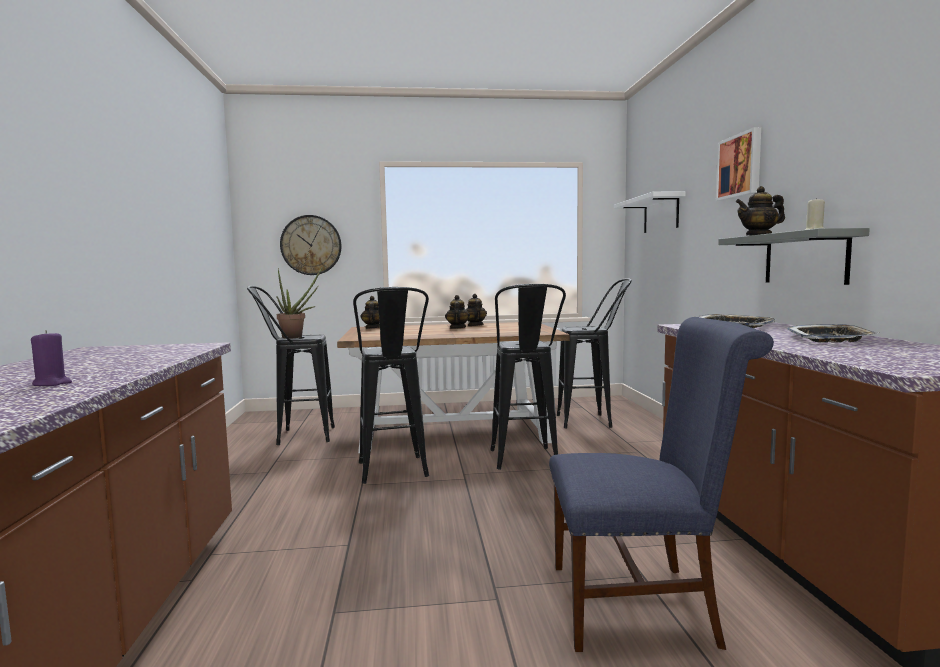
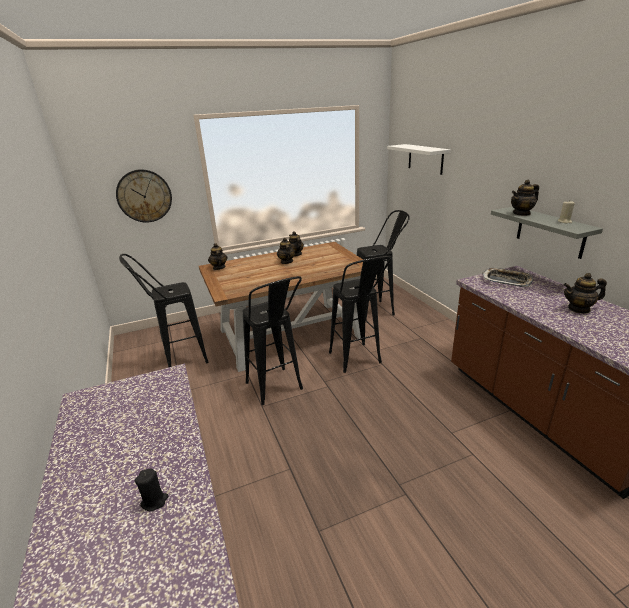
camera: 15 degrees left, 20 degrees up
(52, 383) = (154, 501): purple candle -> black candle
(297, 337) = (166, 290): potted plant -> none
(643, 604) = (483, 477): blue chair -> none
(740, 166) = (503, 148): picture -> none
(829, 339) = (579, 309): tray -> teapot

